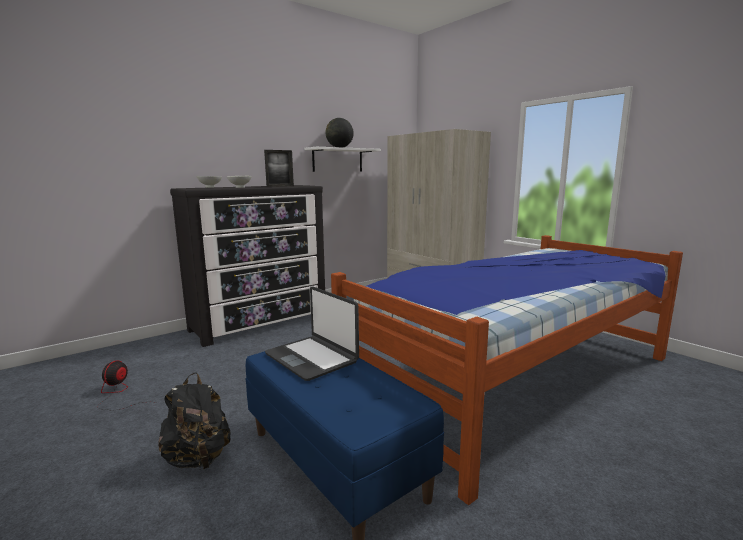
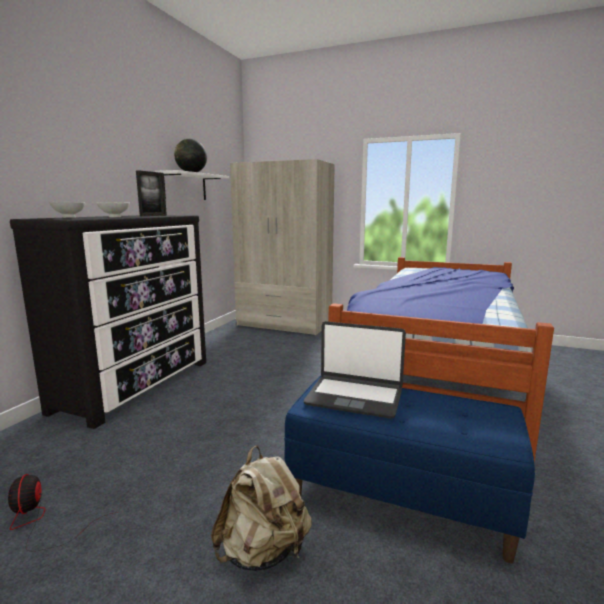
camera: 30 degrees left, 0 degrees up
(198, 459) = (263, 552): black backpack -> beige backpack

